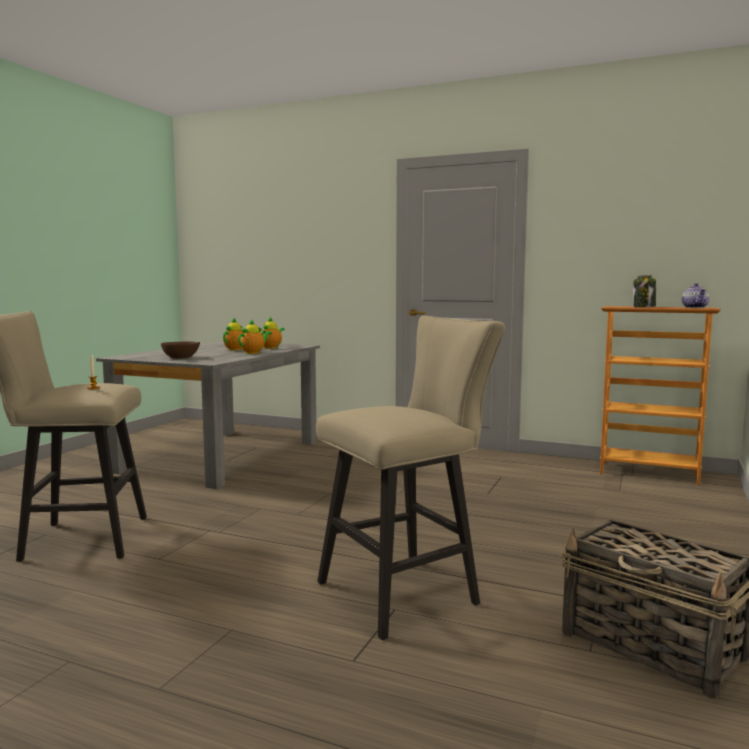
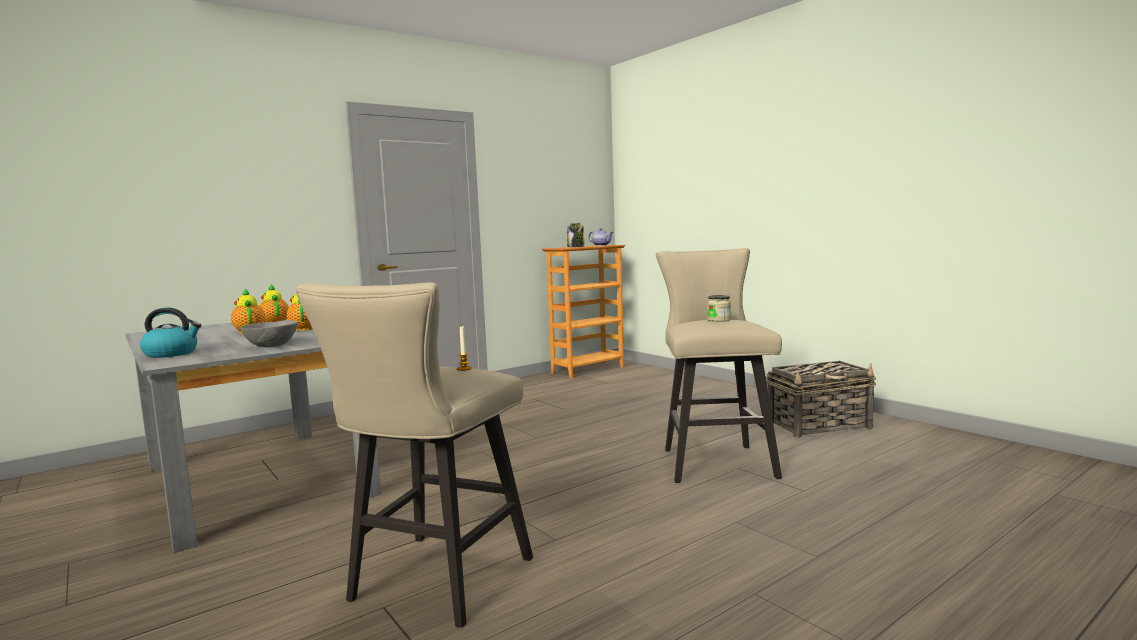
camera: 60 degrees left, 0 degrees up
(149, 353) = (172, 353): none -> kettle
(180, 358) = (271, 345): brown bowl -> grey bowl
(395, 409) = (719, 320): none -> jar

